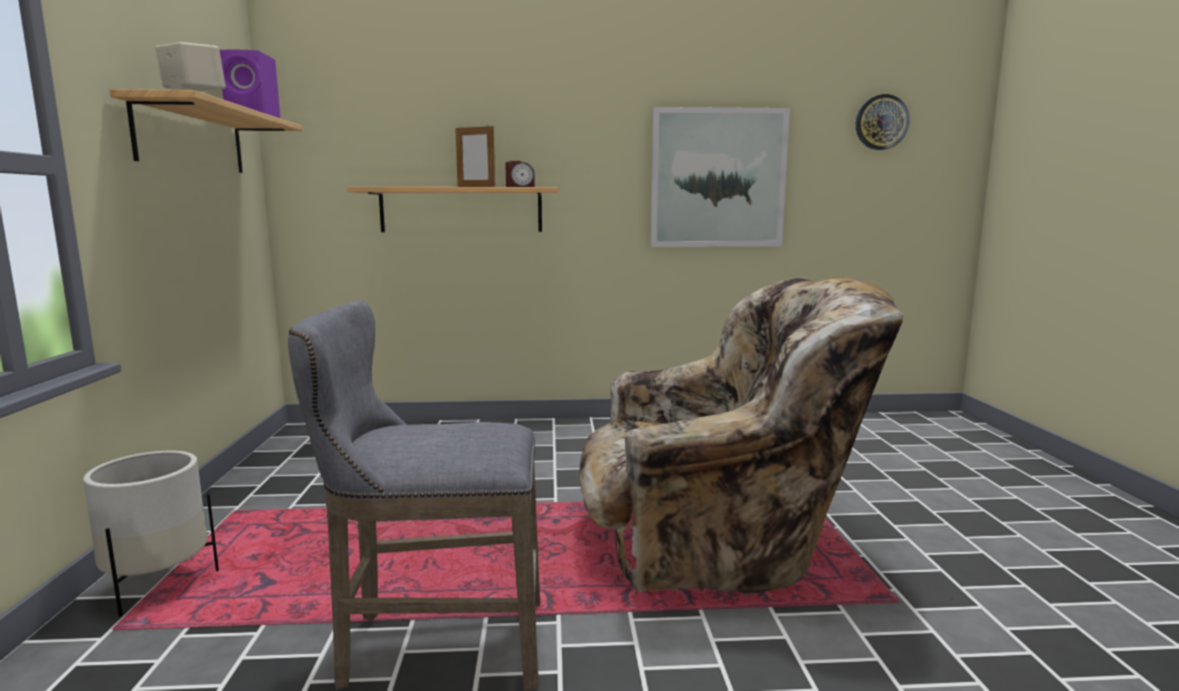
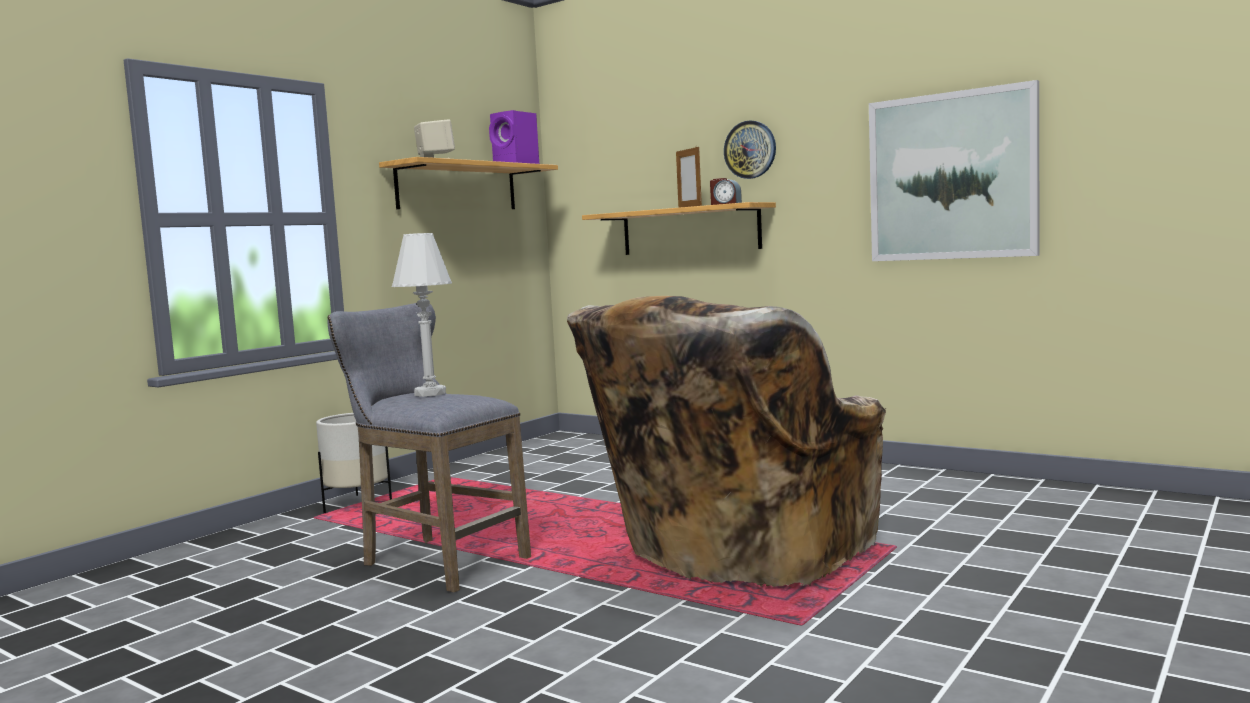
camera: 40 degrees right, 5 degrees down
(426, 429) = (430, 393): none -> white table lamp
(720, 540) = (737, 557): beige armchair -> beige armchair turned 90 degrees clockwise
(881, 122) = (1185, 78): wall clock -> wall clock (750, 149)

